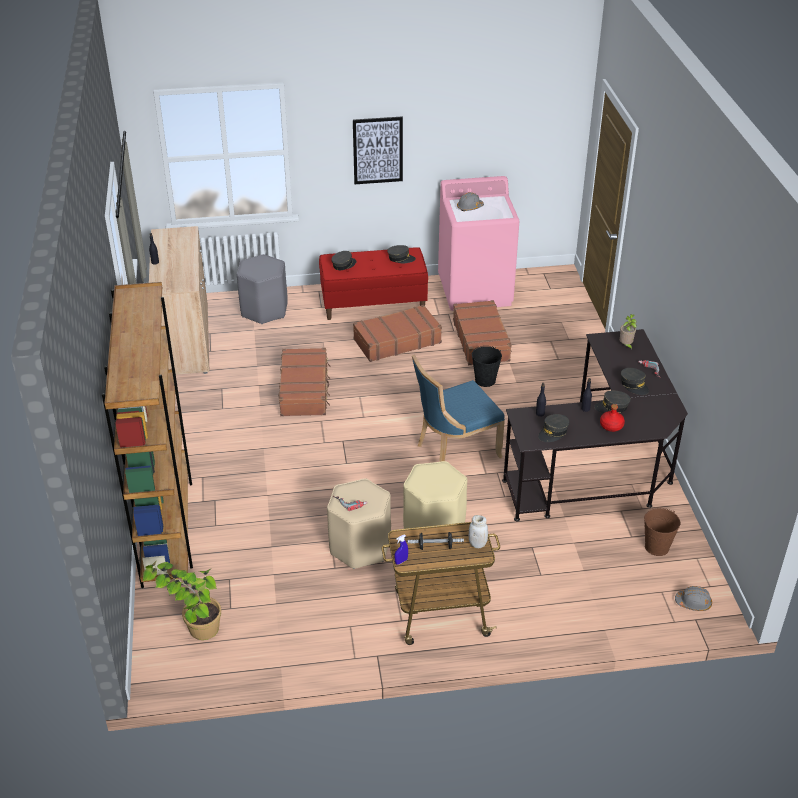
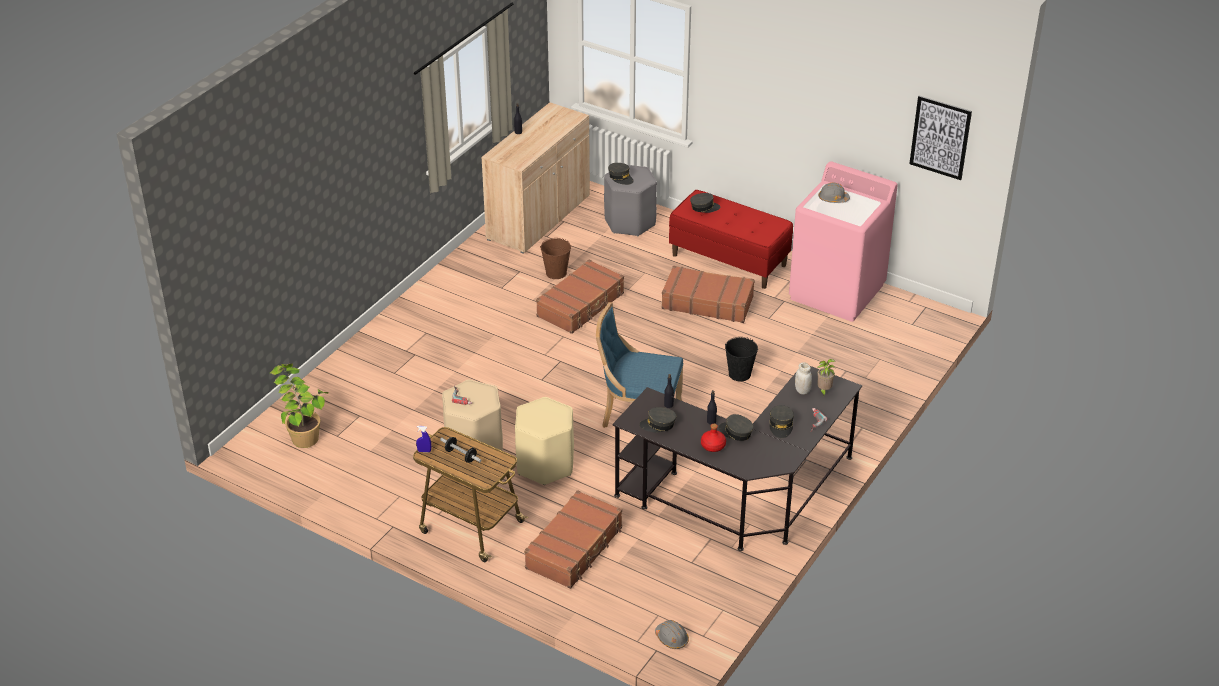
camera: 40 degrees right, 0 degrees up
(167, 526) = (362, 355): brown bookcase -> none
(378, 150) = (771, 105): picture -> picture (940, 137)
(401, 258) = (761, 224): grey cap -> grey cap (620, 177)
(477, 544) = (491, 471): white jar -> white jar (802, 390)
(481, 340) = (782, 338): brown suitcase -> brown suitcase (575, 548)
(657, 547) = (701, 582): brown bucket -> brown bucket (556, 273)

